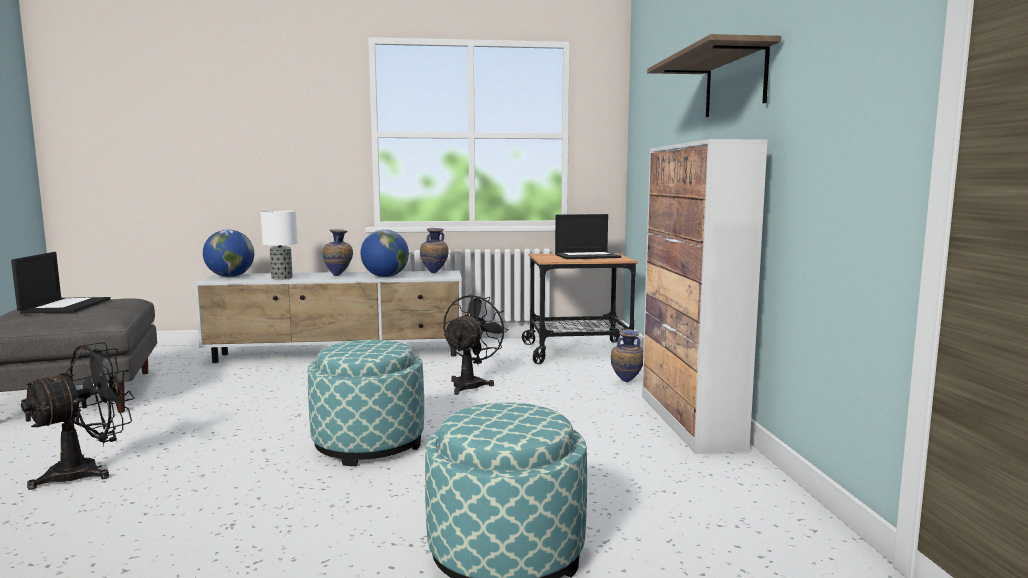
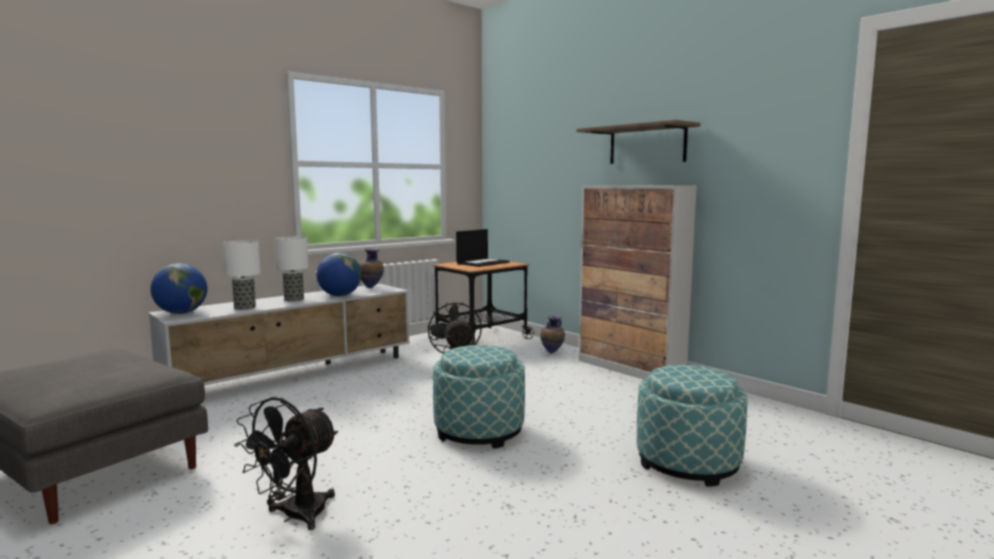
camera: 35 degrees left, 0 degrees up
(65, 306) = (71, 368): laptop -> none
(87, 471) = (295, 516): black fan -> black fan turned 150 degrees counterclockwise
(339, 276) = (294, 299): vase -> table lamp

